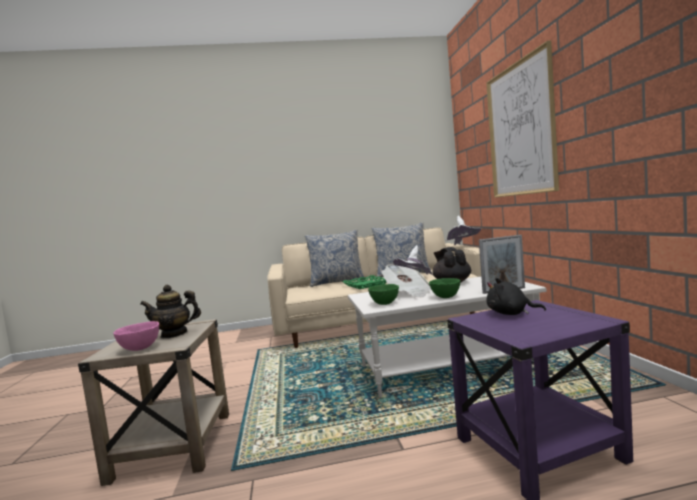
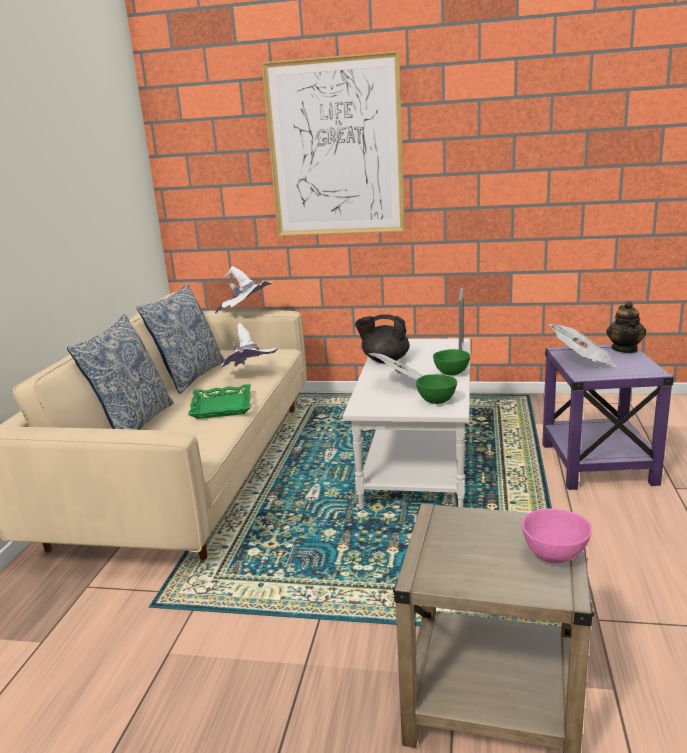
camera: 70 degrees left, 15 degrees up
(174, 334) = (487, 534): teapot -> teapot (625, 349)
(510, 313) = (582, 362): black plush toy -> newspaper

